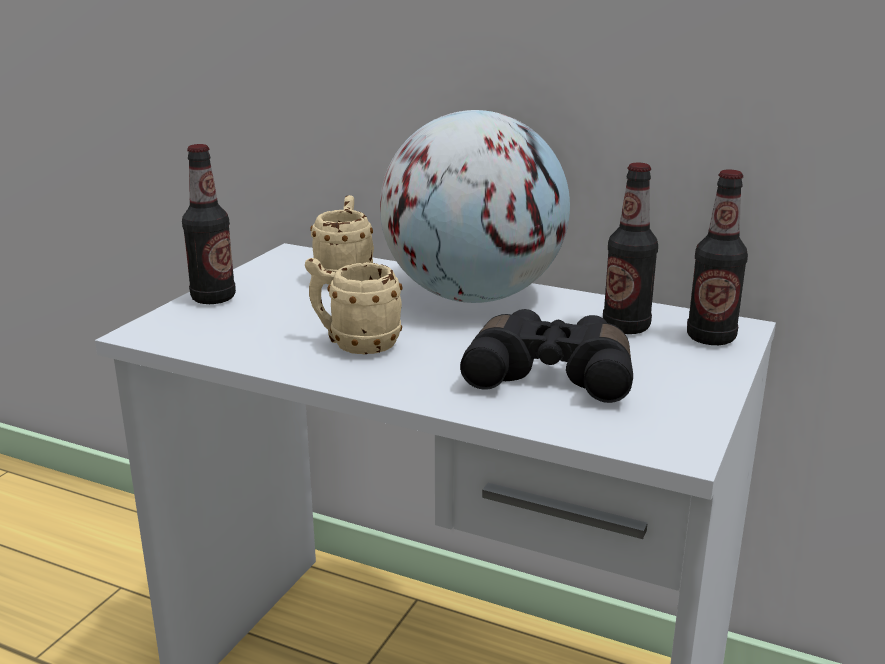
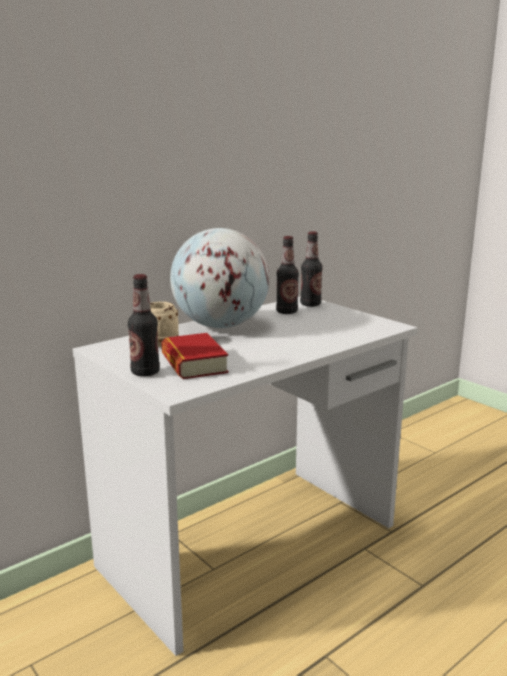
camera: 65 degrees left, 5 degrees down
(270, 317) = (194, 363): none -> book
(354, 344) = (251, 352): beige mug -> none
(551, 375) = (320, 329): black binoculars -> none

